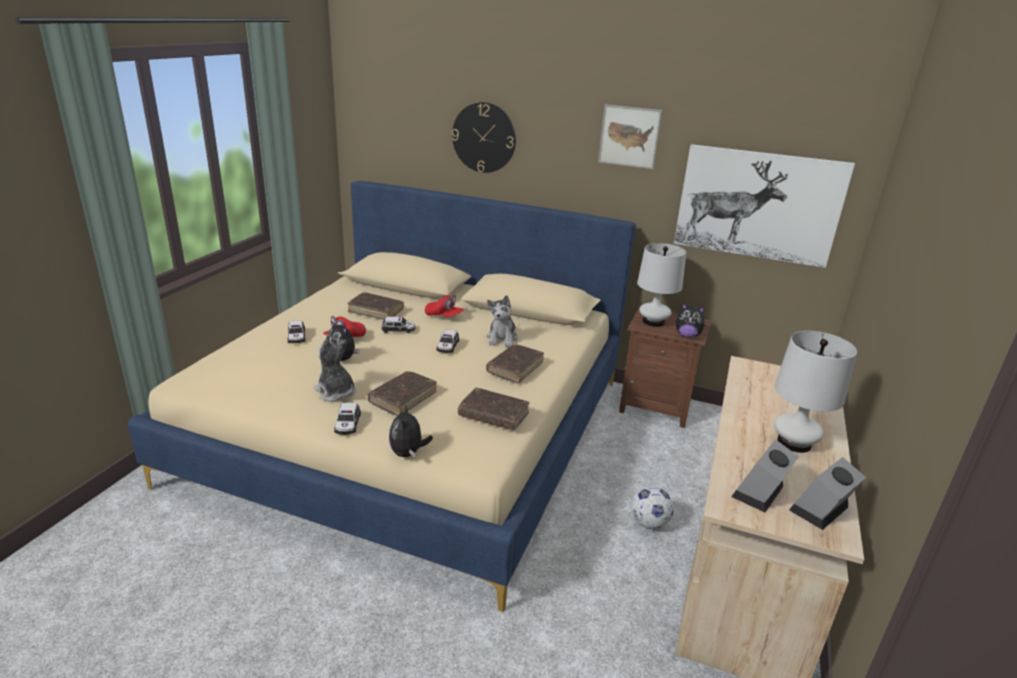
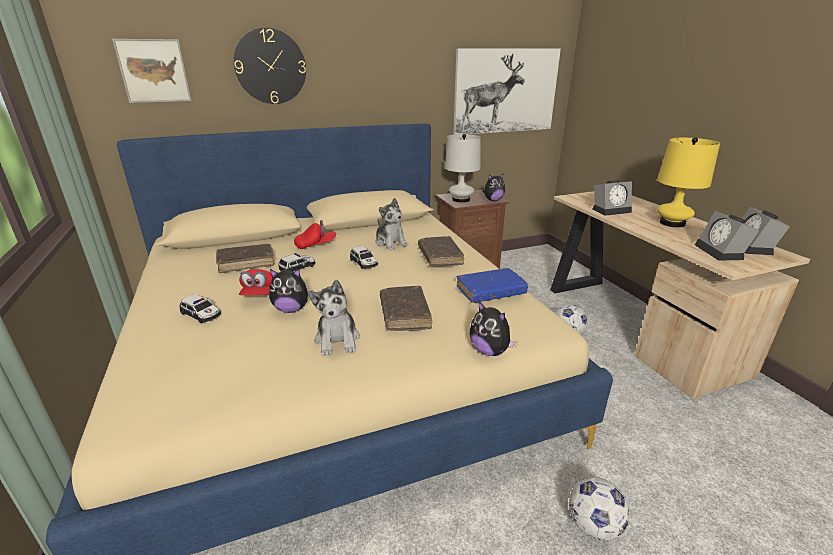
camera: 40 degrees left, 0 degrees up
(336, 392) = (338, 340): plush toy -> plush toy turned 105 degrees counterclockwise
(347, 424) = (401, 358): toy car -> none
(415, 651) = (593, 526): none -> football
(493, 415) = (490, 292): brown book -> blue book
(629, 136) = (408, 48): picture -> picture (154, 71)
(757, 397) = (611, 210): none -> alarm clock
(794, 443) = (672, 223): white table lamp -> yellow table lamp

